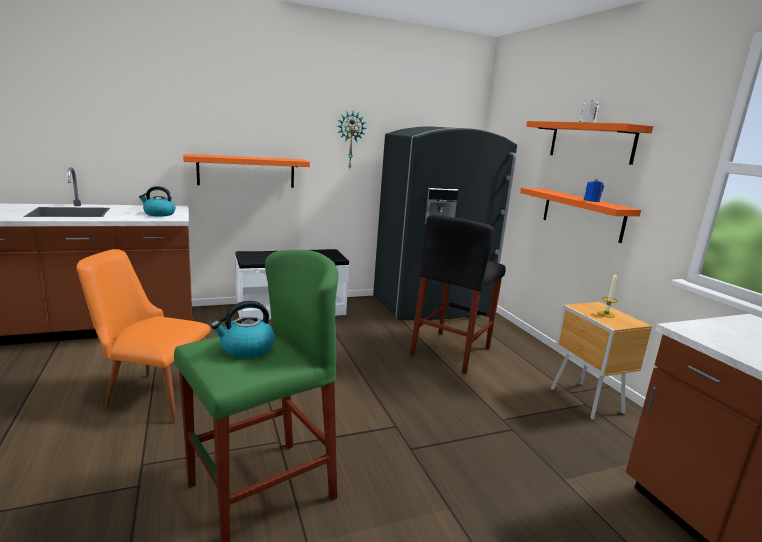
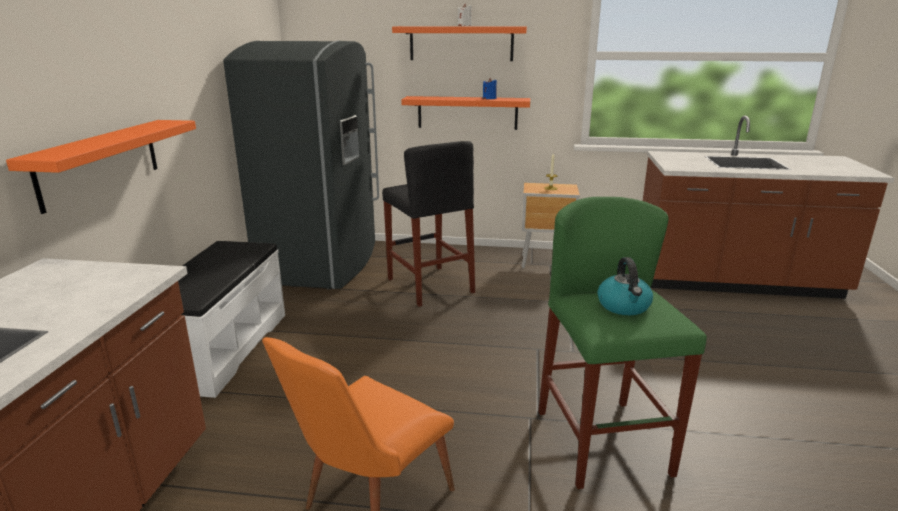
camera: 60 degrees left, 5 degrees up
(159, 214) = (96, 283): kettle -> none
(350, 140) = (193, 76): wall clock -> none

